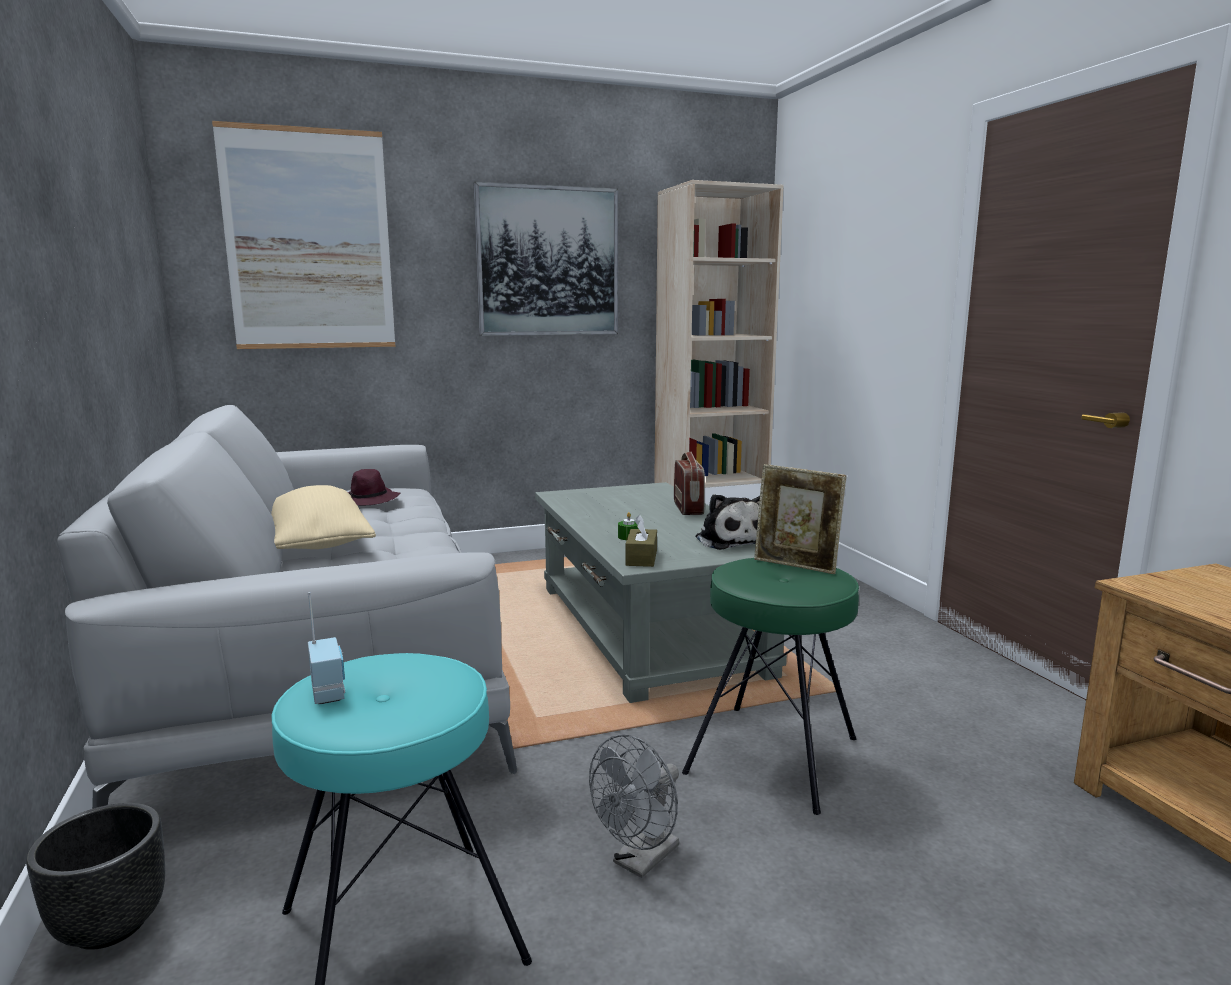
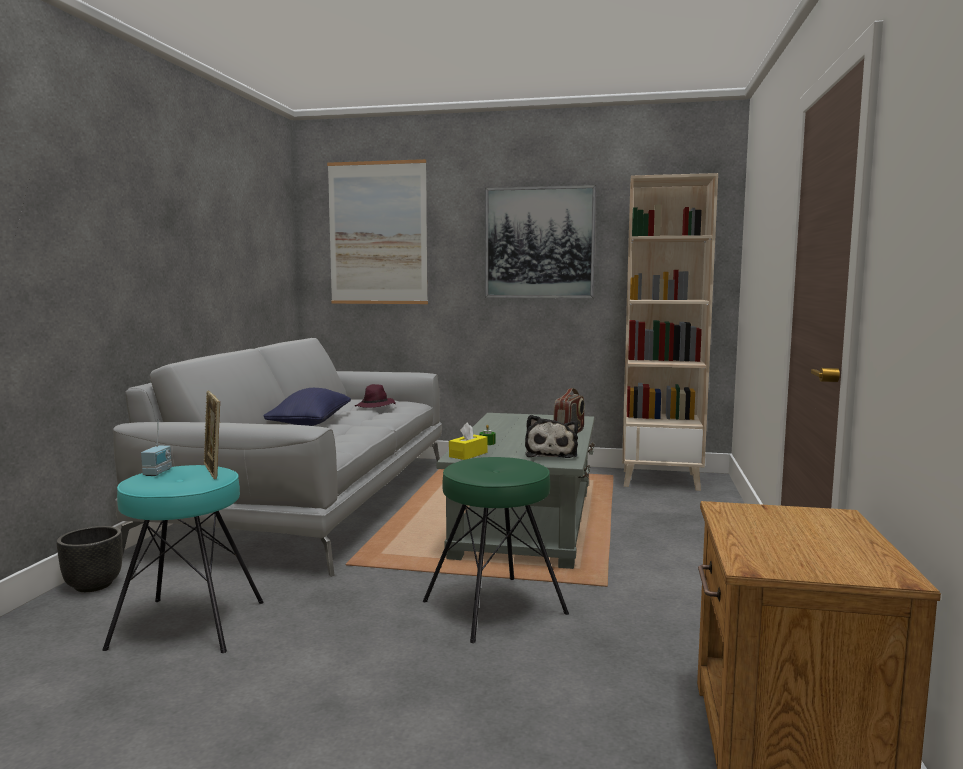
camera: 30 degrees right, 5 degrees down
(317, 542) = (310, 423): beige pillow -> blue pillow
(640, 861) = (335, 632): grey fan -> none
(641, 558) = (468, 454): brown tissue box -> yellow tissue box
(796, 566) = (515, 464): picture frame -> picture frame (213, 471)

